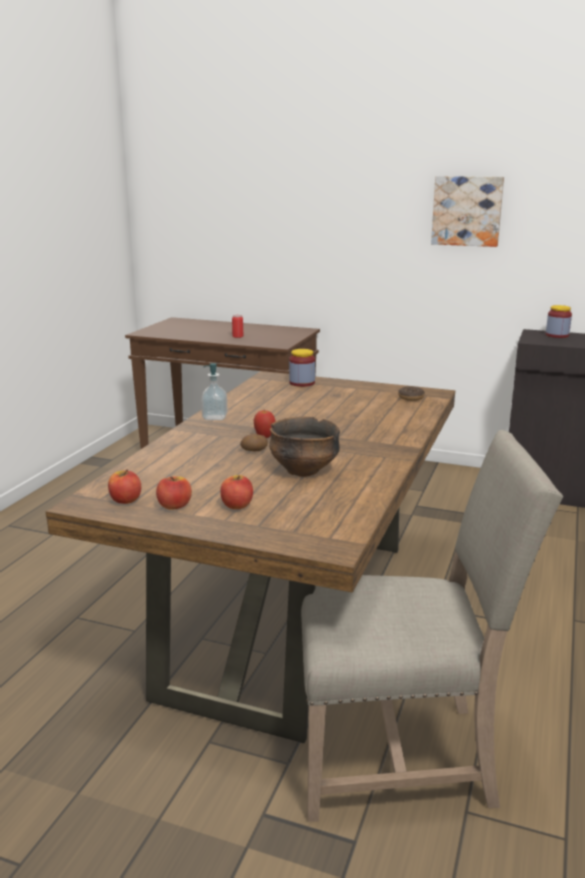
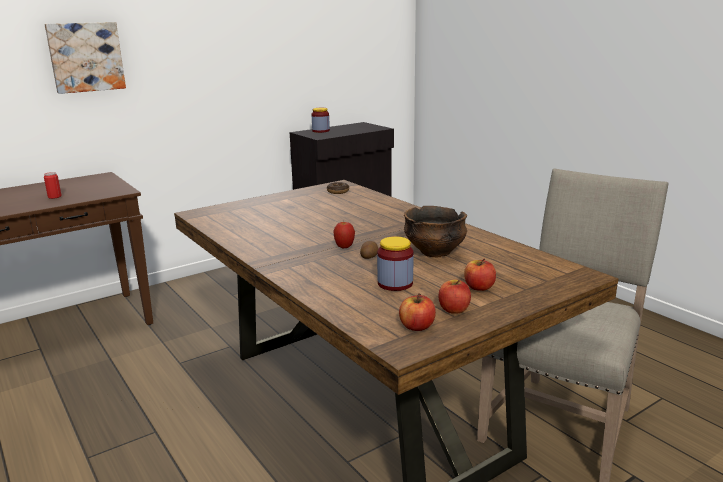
camera: 55 degrees left, 0 degrees up
(215, 417) = (264, 253): soap dispenser -> none
(302, 383) = (239, 208): jar -> jar (395, 283)
(467, 211) = (229, 39): picture -> picture (86, 57)

